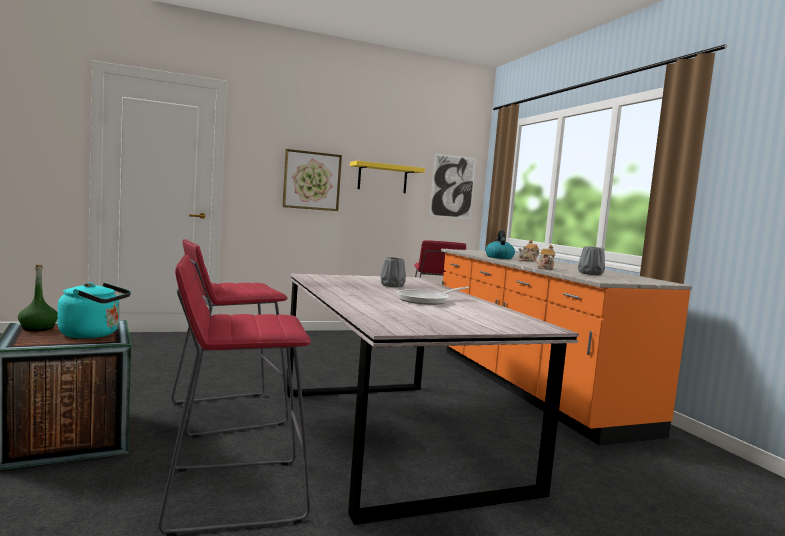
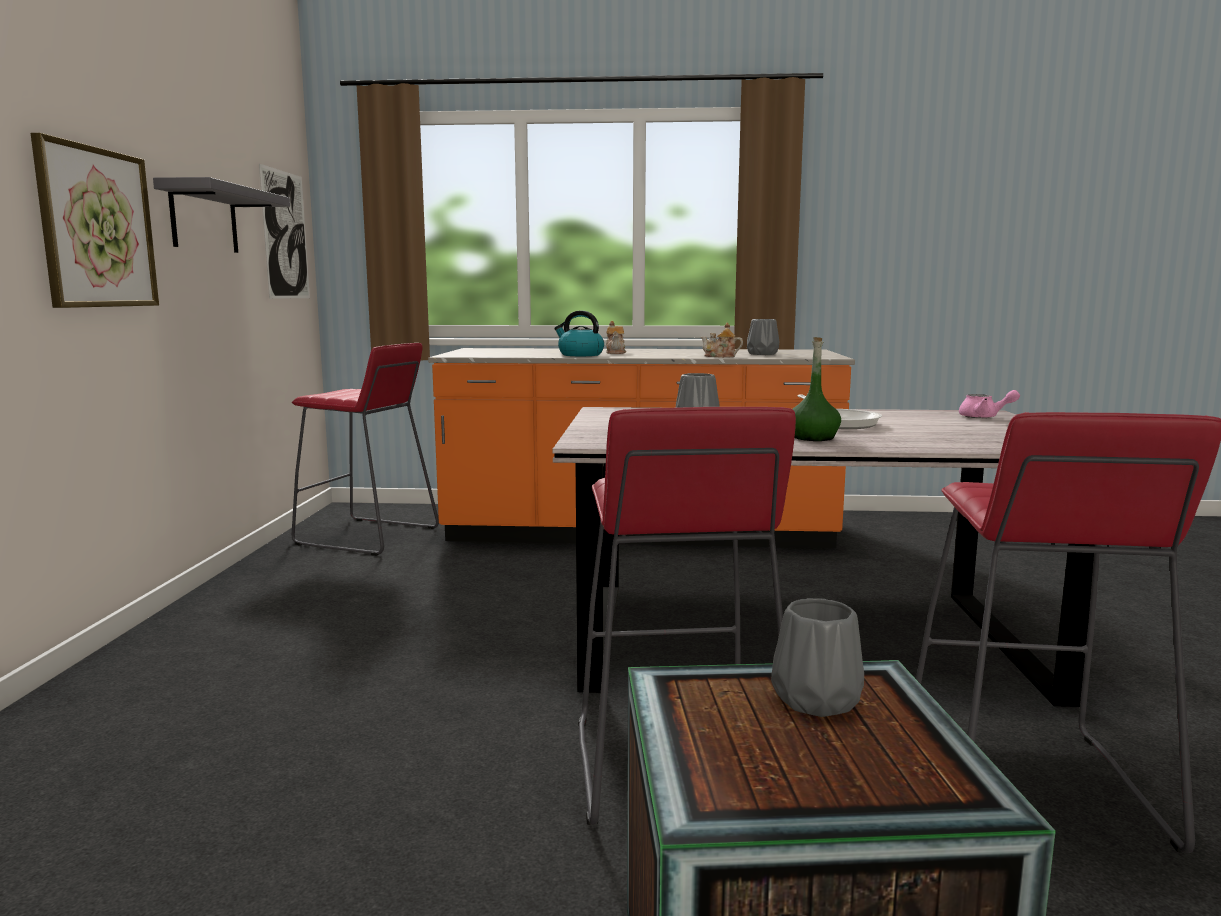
camera: 65 degrees left, 5 degrees up
(38, 328) = (754, 780): green bottle -> green bottle (813, 438)
(93, 334) = (818, 700): turquoise kettle -> grey vase
(382, 178) = (204, 219): yellow shelf -> grey shelf
(515, 324) = (984, 417): none -> pink teapot

